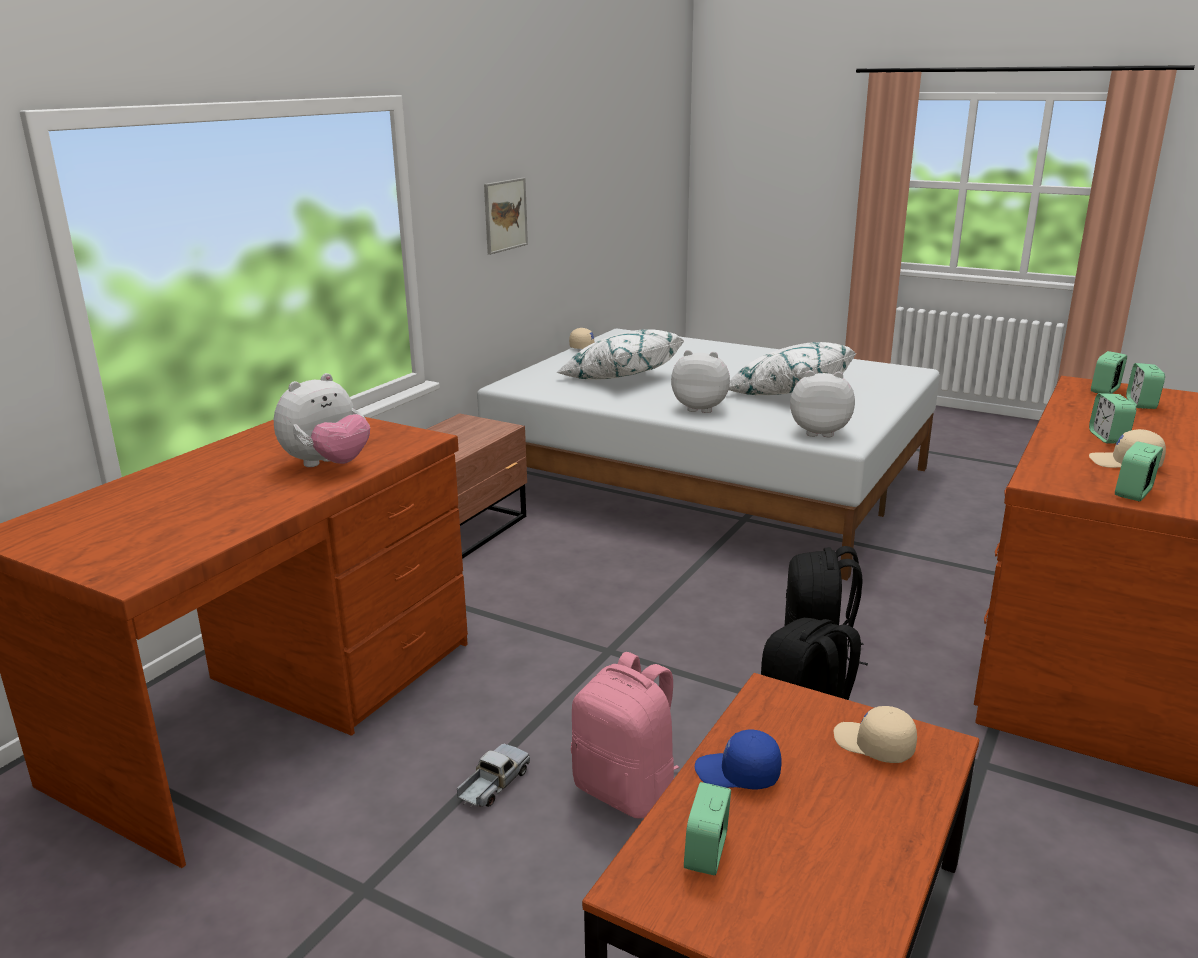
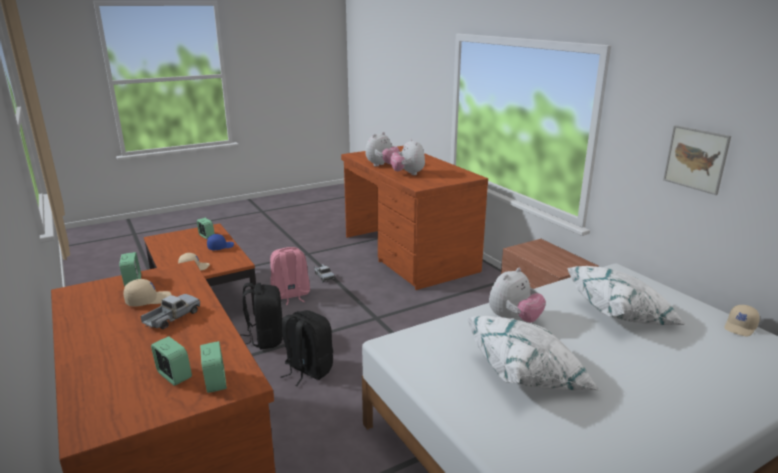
camera: 120 degrees right, 0 degrees up
(819, 432) = (419, 344): plush toy -> plush toy (382, 165)
(1108, 438) = (172, 318): alarm clock -> toy truck

